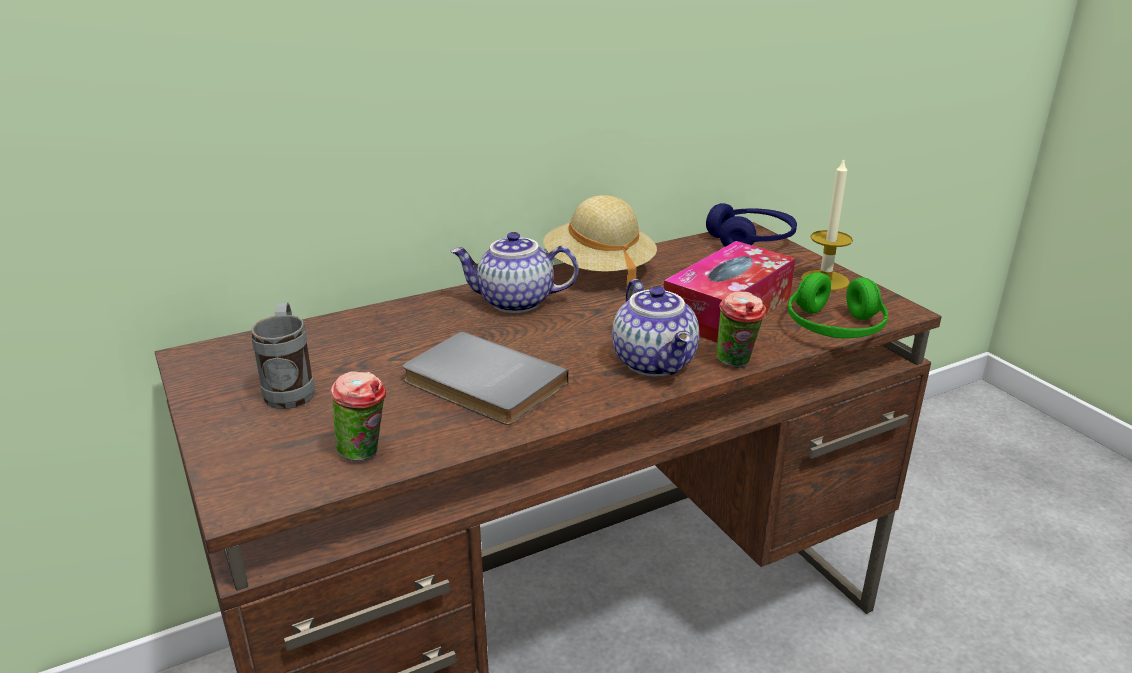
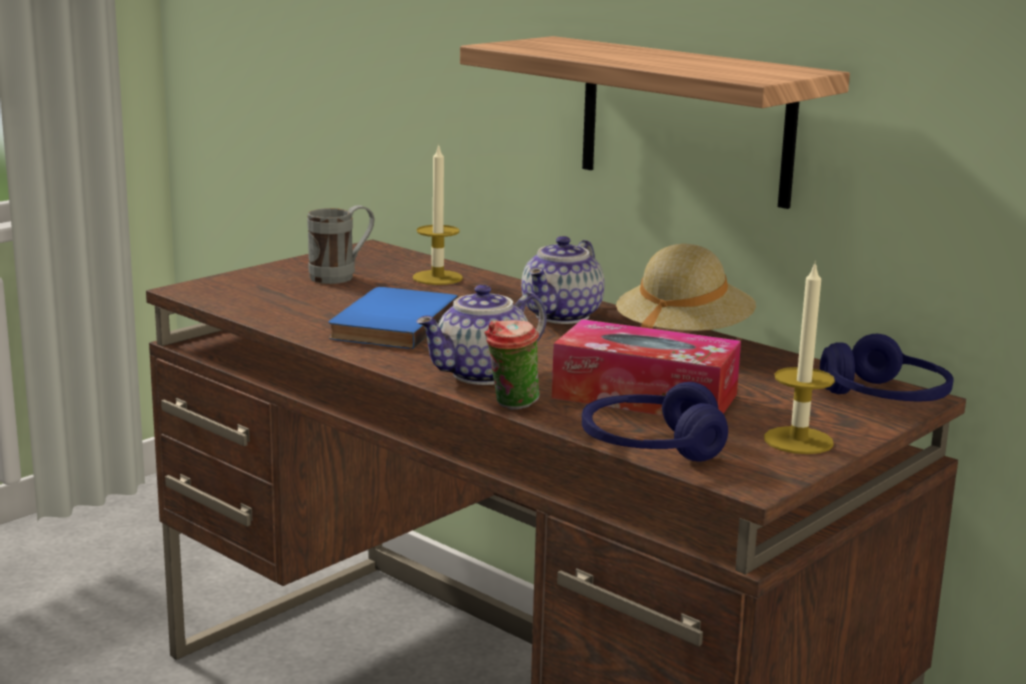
camera: 70 degrees right, 10 degrees down
(347, 337) = (437, 278): none -> candle
(365, 453) = (262, 307): cup -> none
(481, 384) = (389, 323): grey book -> blue book
(515, 303) = (563, 316): teapot -> teapot turned 135 degrees counterclockwise
(530, 100) = (685, 120): none -> shelf
(834, 328) = (651, 447): green headphones -> blue headphones

